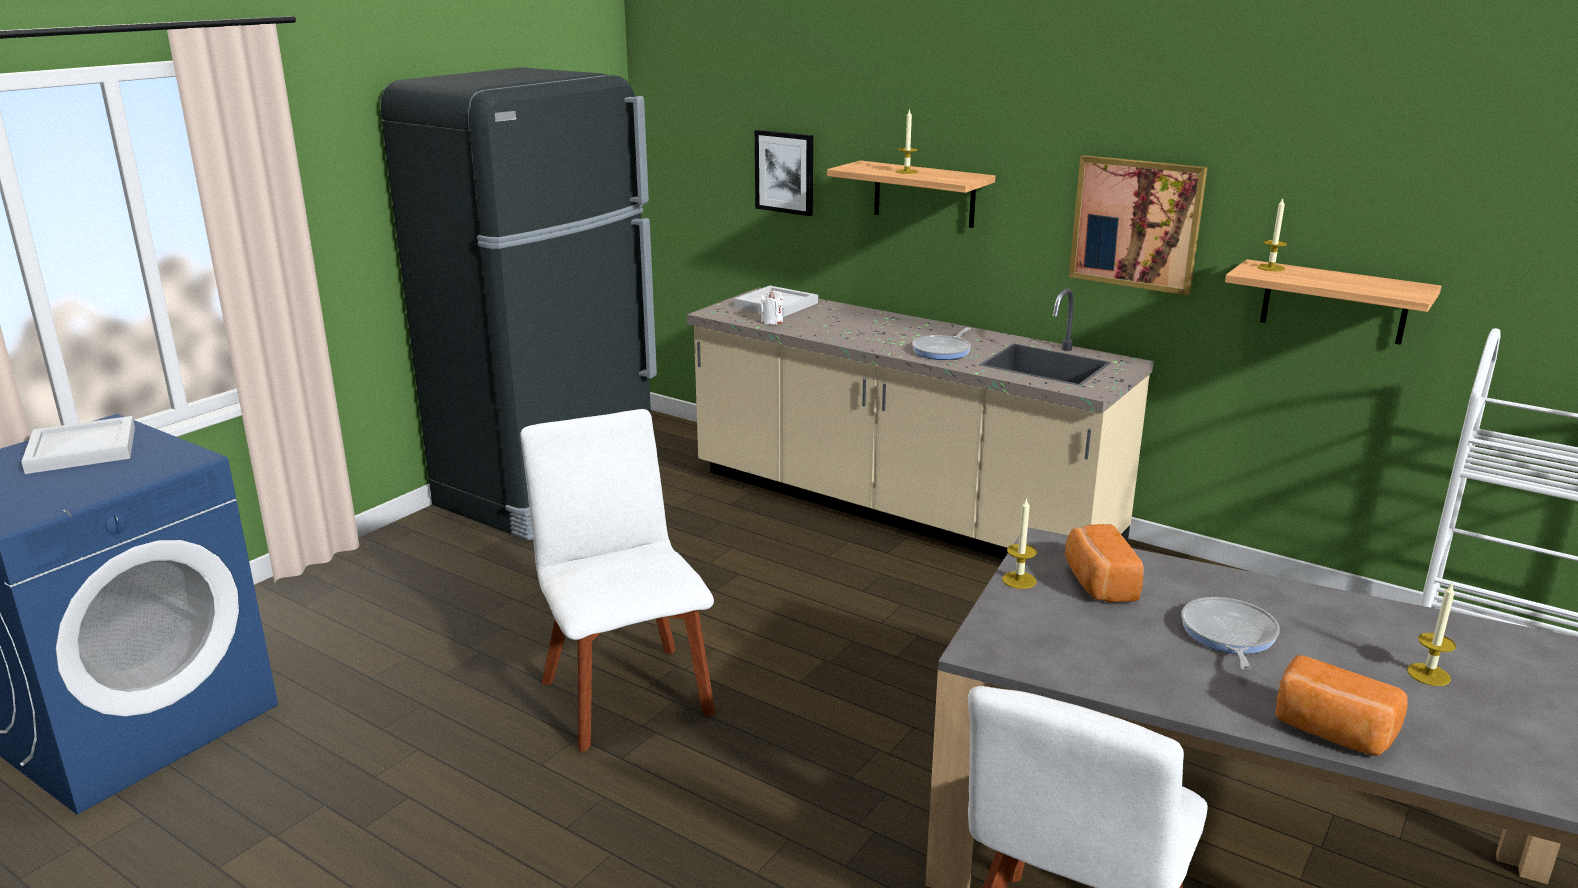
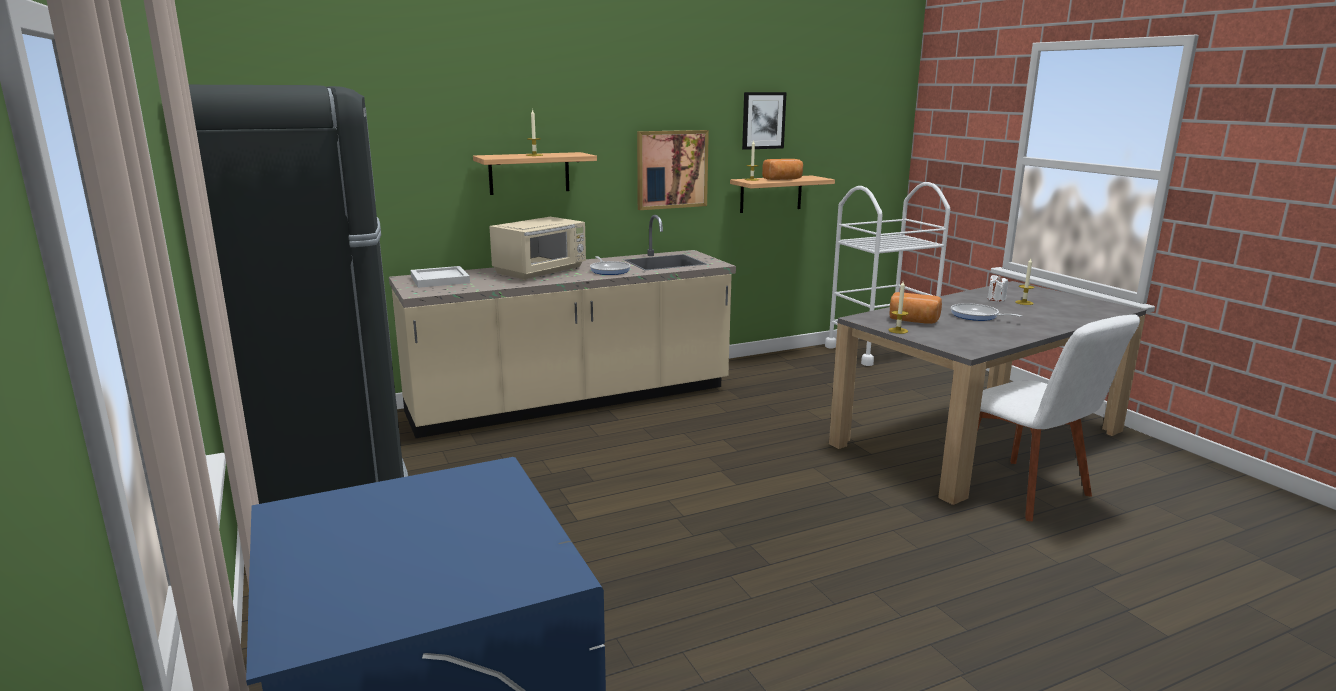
camera: 60 degrees left, 5 degrees down
(80, 449) = (357, 529): white tray -> none
(625, 692) = (689, 544): white chair -> none
(772, 322) = (474, 286): white candle -> white candle (996, 299)
(785, 172) = (401, 174): picture -> picture (763, 120)
(880, 327) = (541, 271): none -> beige microwave
(1331, 732) = (1063, 323): bread -> bread (783, 179)

